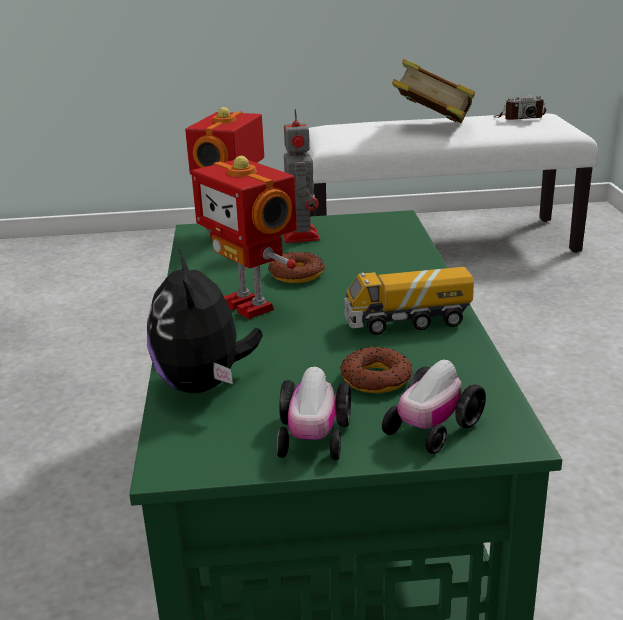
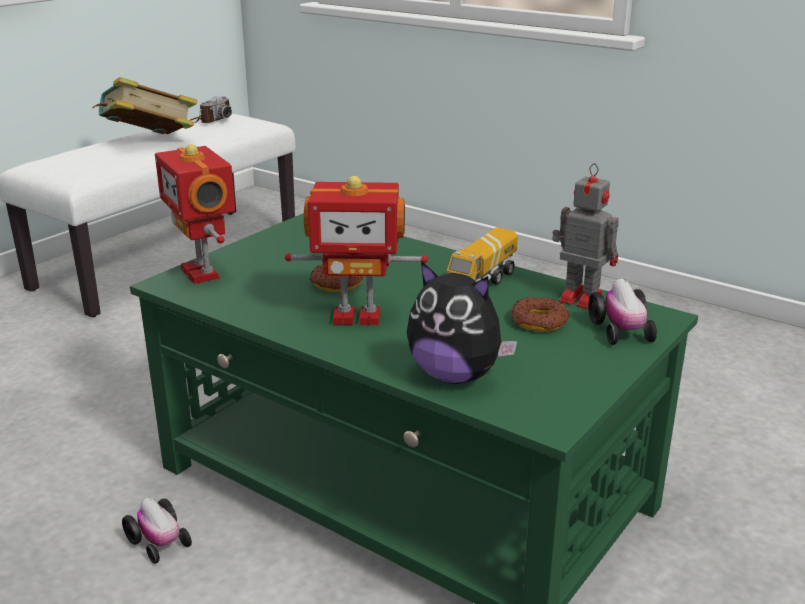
camera: 50 degrees left, 0 degrees up
(300, 235) = (269, 256): toy robot -> toy robot (579, 298)
(313, 437) = (582, 367): toy car -> toy car (159, 542)

